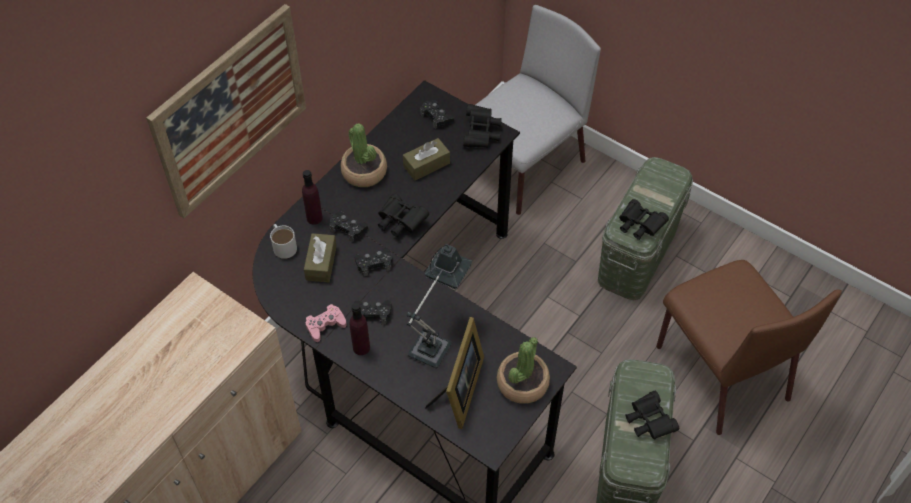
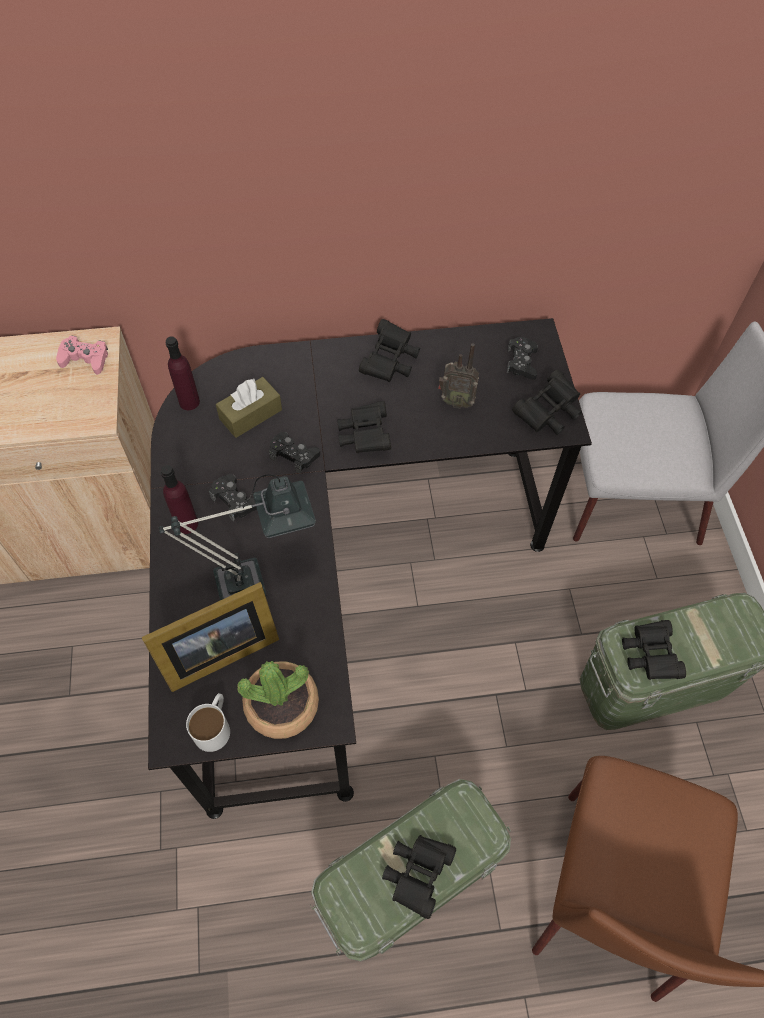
camera: 45 degrees right, 5 degrees up
(231, 111) = (207, 161): picture -> none
(283, 245) = (240, 370): white mug -> white mug (214, 725)
(314, 218) = (295, 368): purple bottle -> purple bottle (189, 402)
(325, 325) = (184, 474): pink game controller -> pink game controller (85, 359)
(348, 229) = (311, 402): black game controller -> none
(364, 172) = (390, 362): potted plant -> black binoculars
(426, 165) = (456, 401): brown tissue box -> radio

